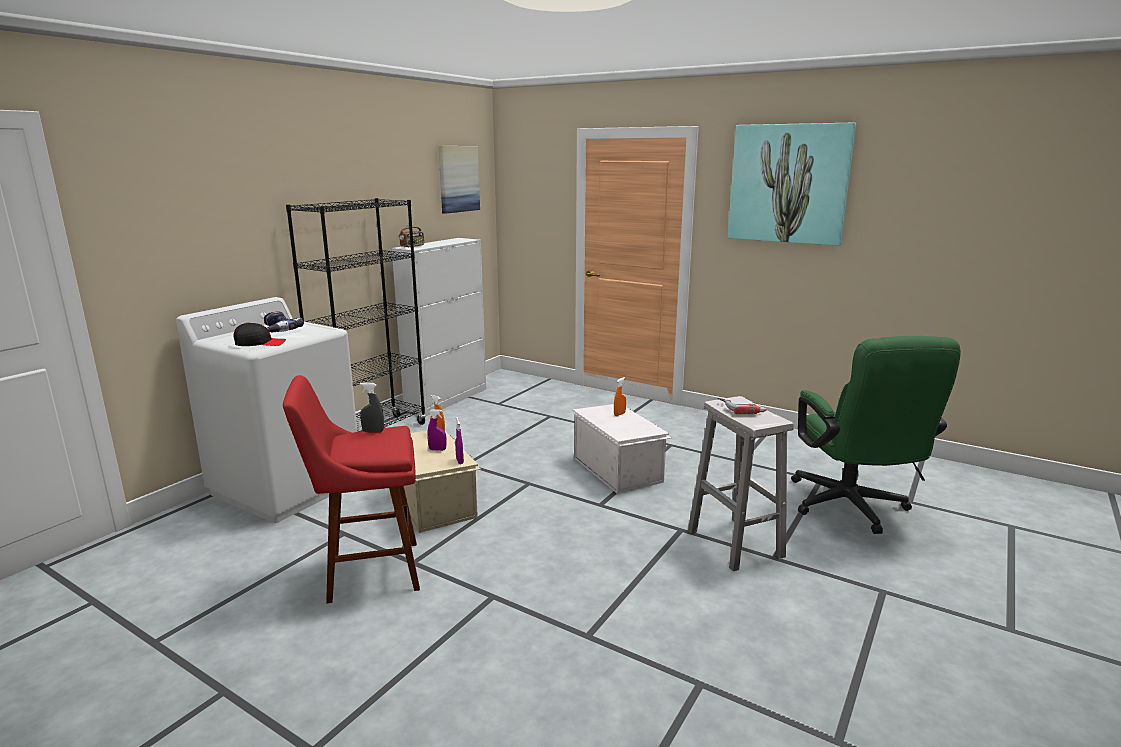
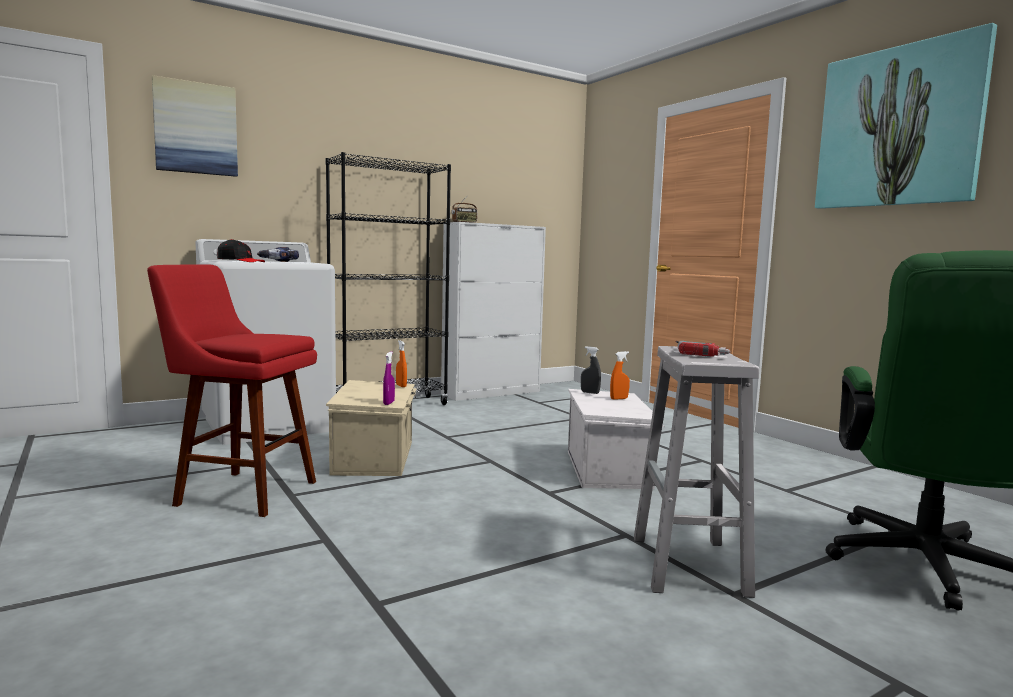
camera: 25 degrees right, 10 degrees down
(373, 431) = (268, 332): grey spray bottle -> grey spray bottle (590, 392)
(437, 449) = (381, 393): purple spray bottle -> none
(458, 179) = (534, 168): picture -> picture (195, 128)

